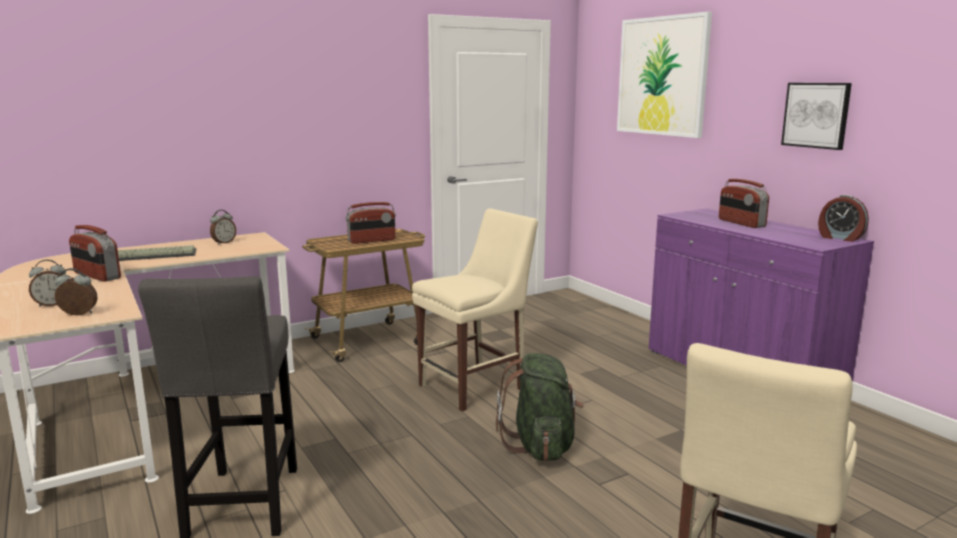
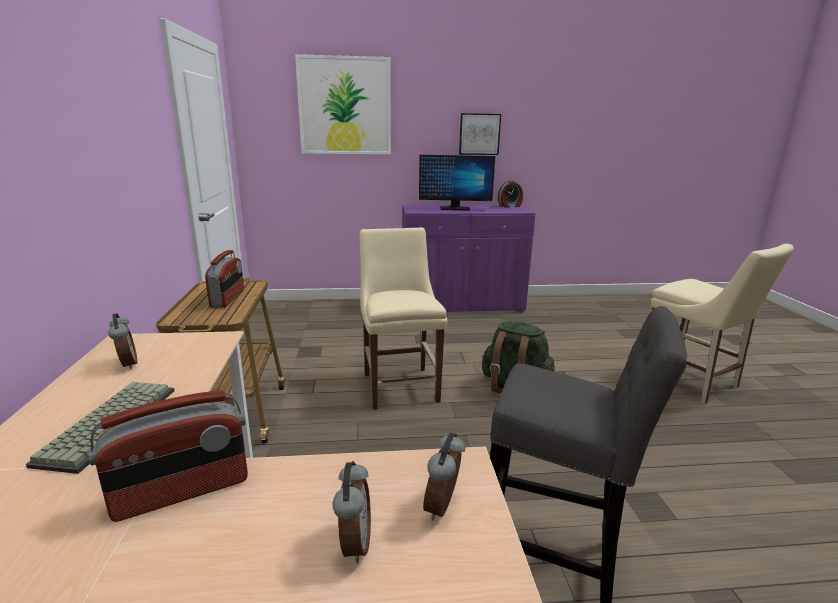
camera: 65 degrees left, 5 degrees up
(741, 223) = (454, 208): radio -> monitor

